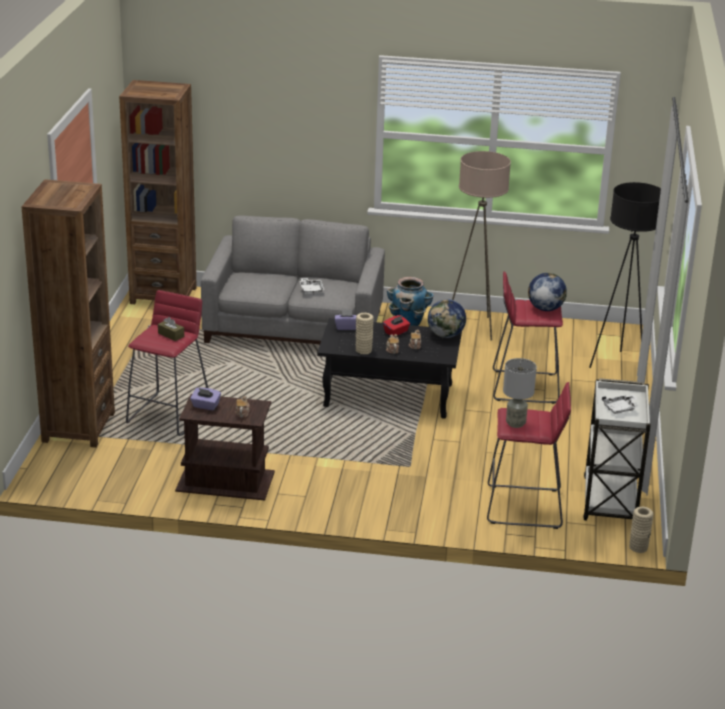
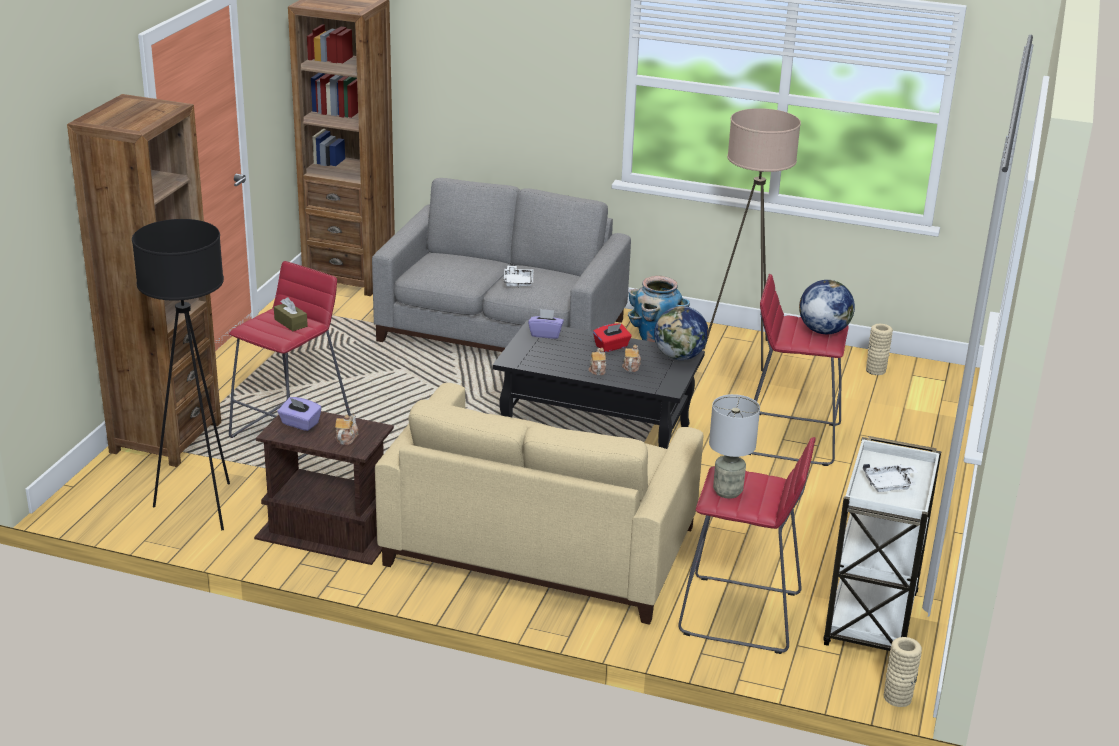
camera: 10 degrees right, 0 degrees up
(363, 350) = (557, 367): beige vase -> beige vase (875, 370)
(376, 475) = (541, 545): none -> beige sofa
(618, 365) = (932, 420): black floor lamp -> black floor lamp (201, 506)

